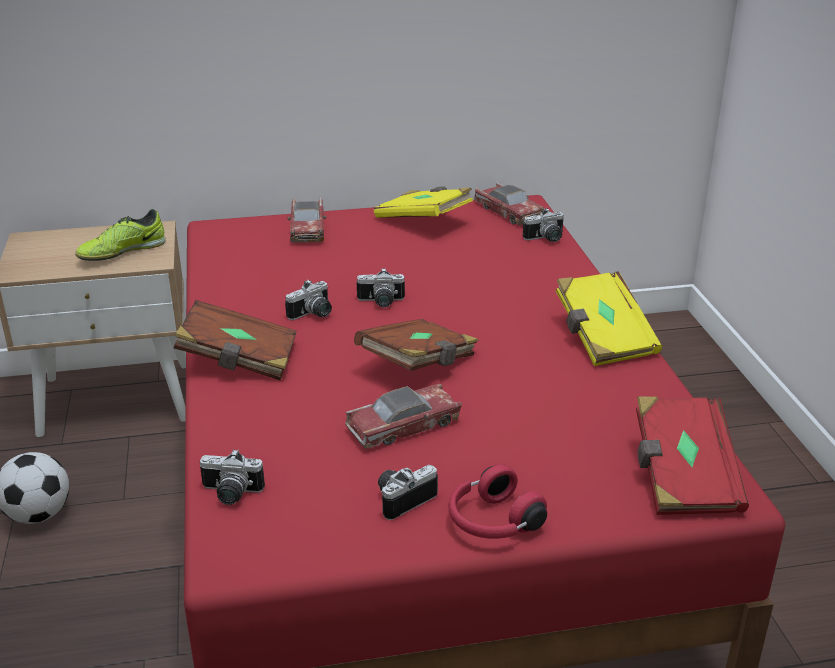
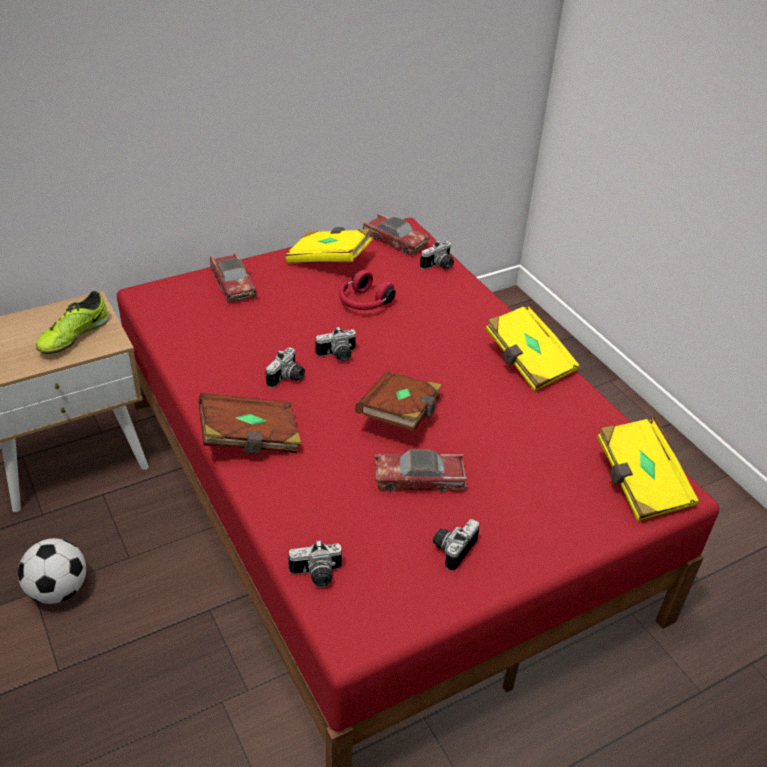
camera: 20 degrees left, 10 degrees up
(403, 426) = (419, 479): toy car -> toy car turned 135 degrees counterclockwise
(492, 522) = (527, 554): red headphones -> red headphones (364, 303)
(682, 477) = (640, 483): red book -> yellow book

